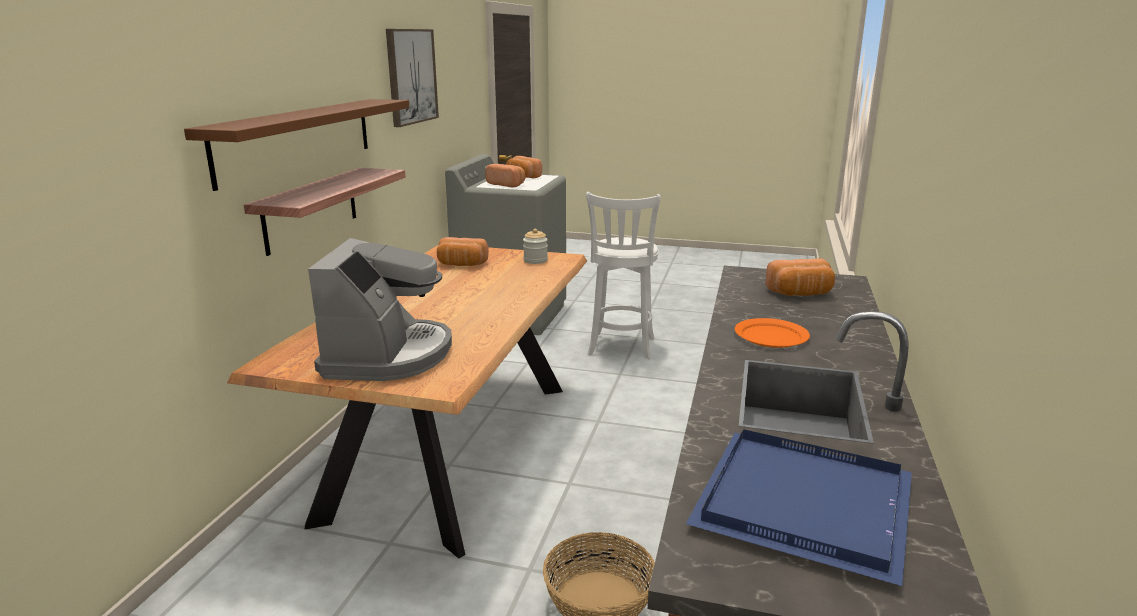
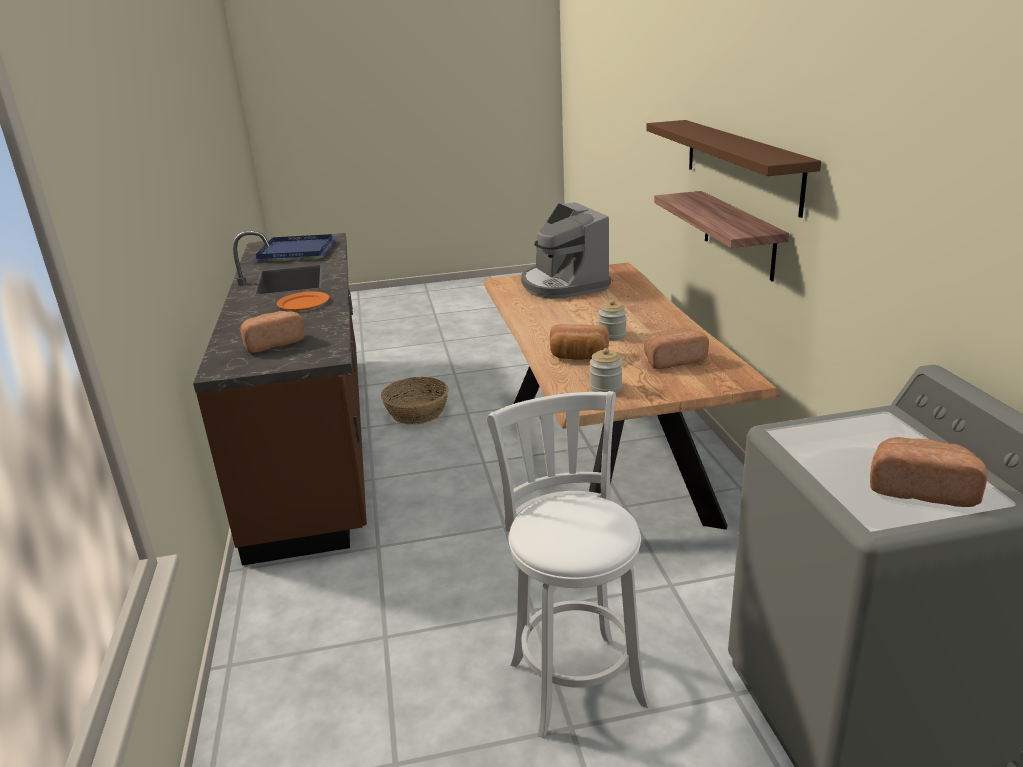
camera: 155 degrees right, 5 degrees up
(411, 76) = (905, 157): picture -> none
(463, 288) = (612, 335): none -> jar
(507, 185) = (857, 436): bread -> bread (578, 357)

